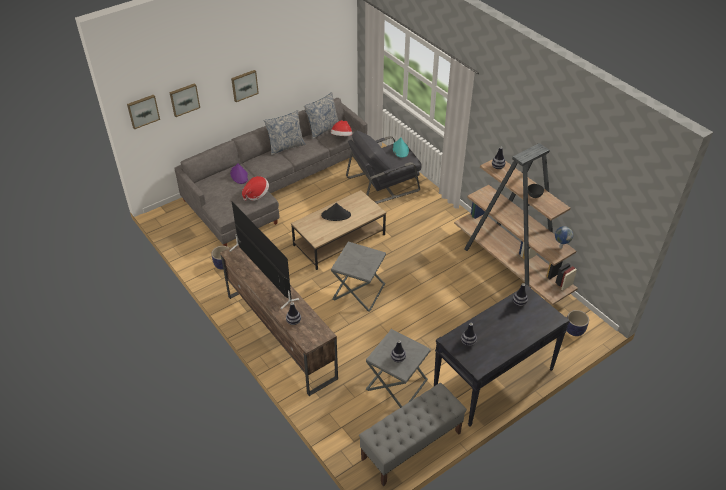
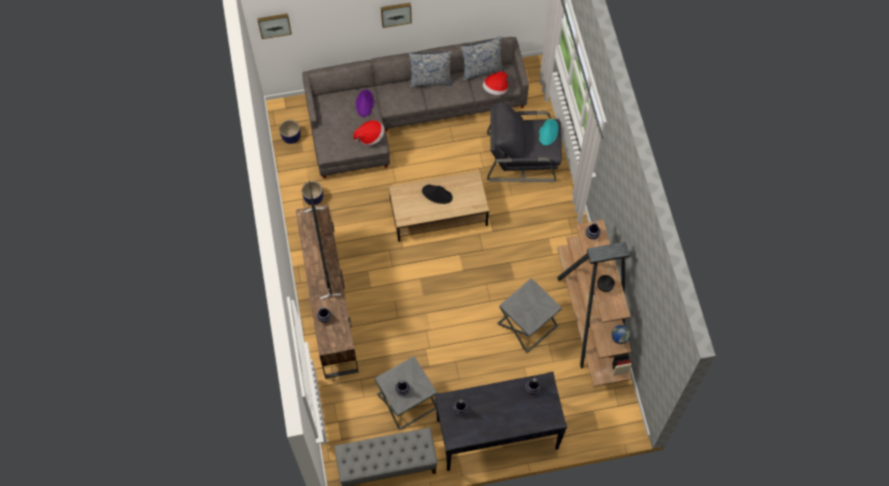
camera: 25 degrees right, 20 degrees up
(184, 99) = (322, 19): picture -> none
(359, 291) = (425, 285): grey side table -> grey side table (527, 324)
(574, 330) = (606, 418): planter -> planter (291, 137)

